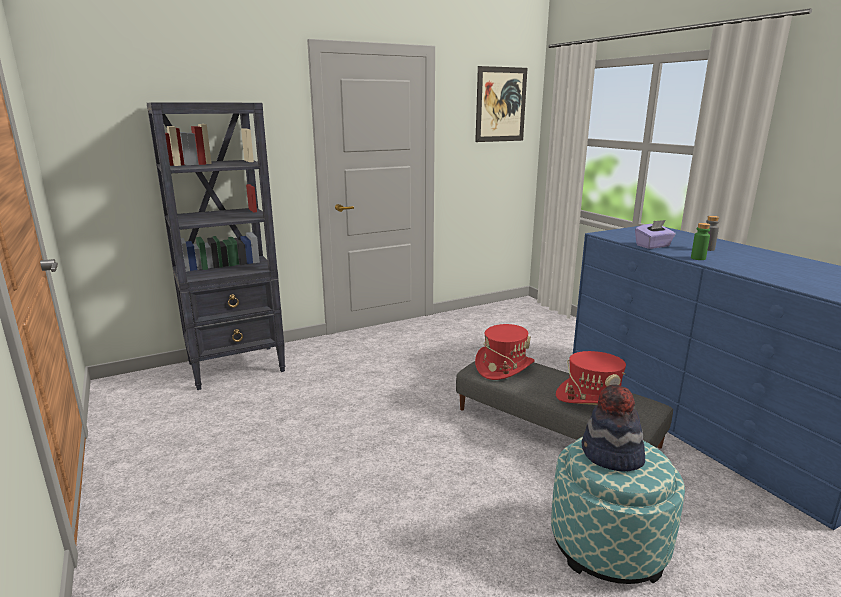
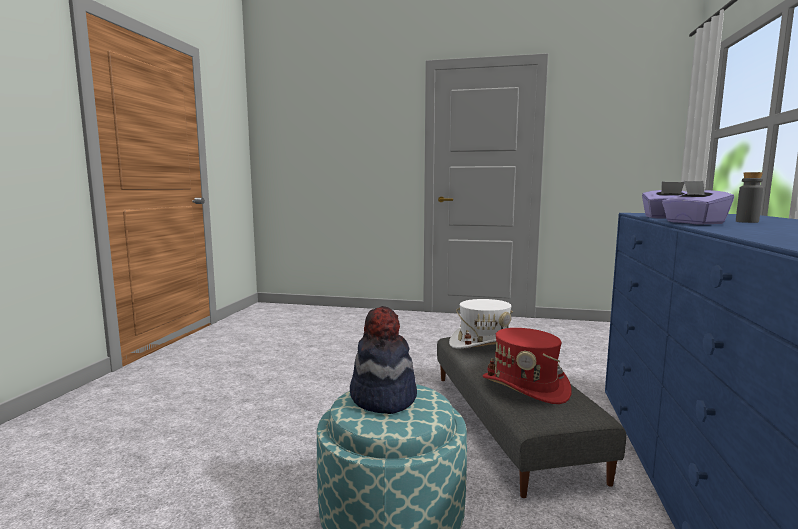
camera: 40 degrees right, 10 degrees down
(237, 367) = (336, 314): black bookcase -> none
(501, 104) = (630, 105): picture -> none
(504, 367) = (484, 344): red hat -> white hat
(698, 258) = (693, 223): green bottle -> purple tissue box

